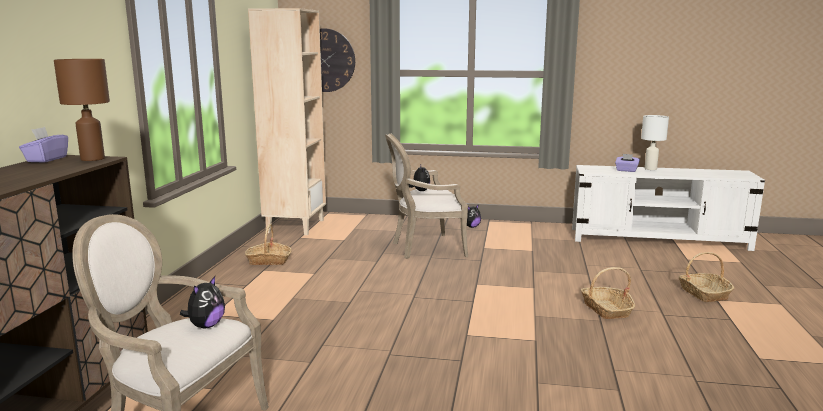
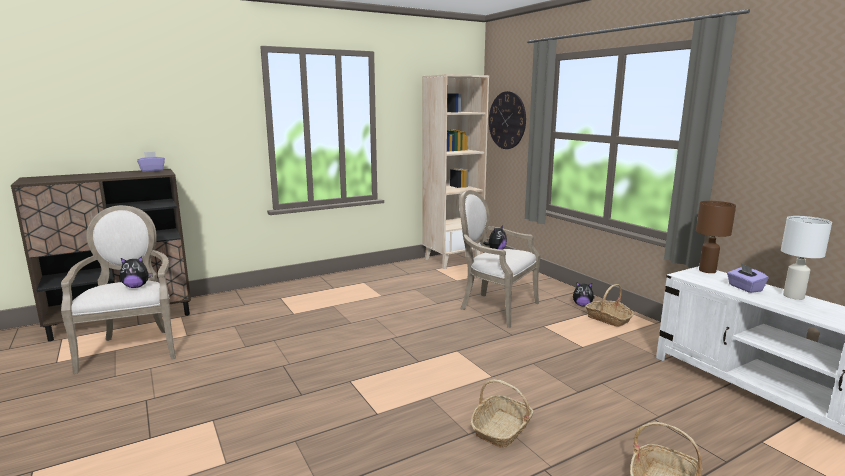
camera: 50 degrees right, 0 degrees up
(93, 159) = (161, 173): brown table lamp -> brown table lamp (708, 271)
(269, 261) = (380, 277): basket -> basket (608, 319)

